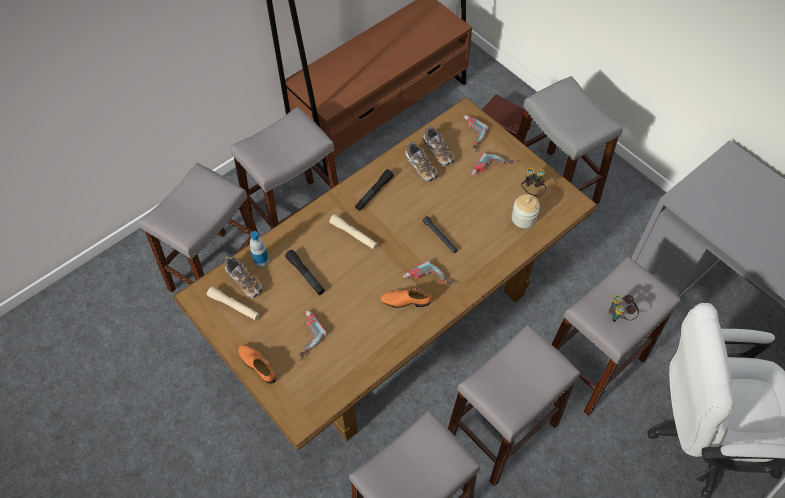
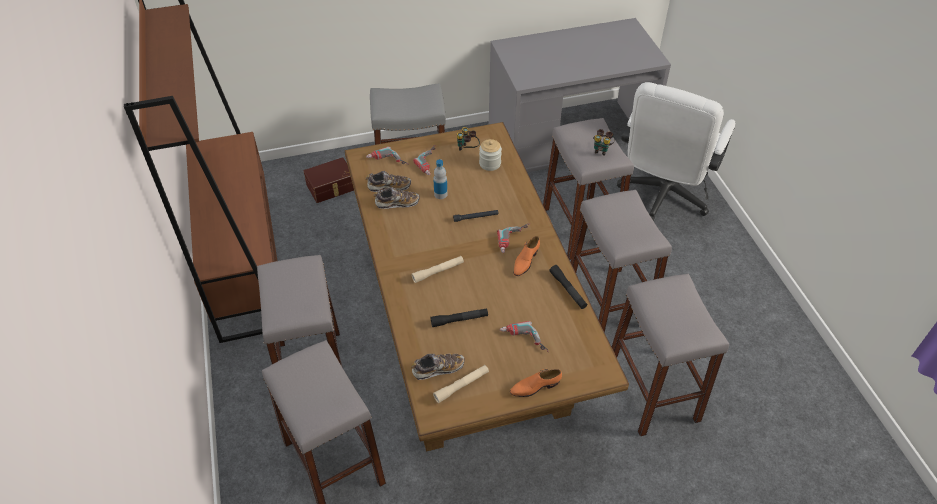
camera: 65 degrees left, 10 degrees down
(261, 261) = (423, 348): bottle -> bottle (440, 194)
(374, 193) = (402, 243): black flashlight -> black flashlight (568, 290)

